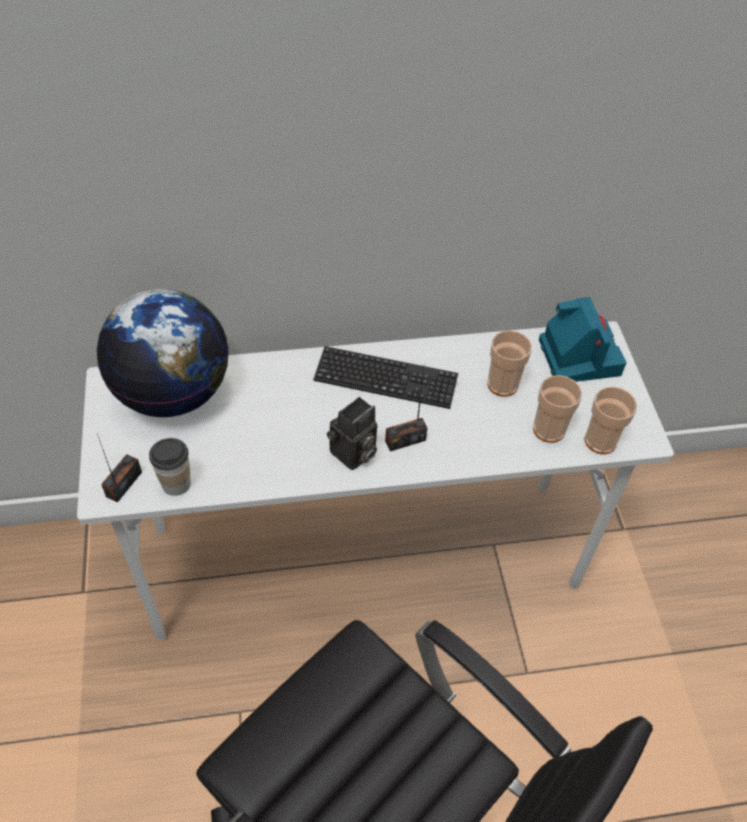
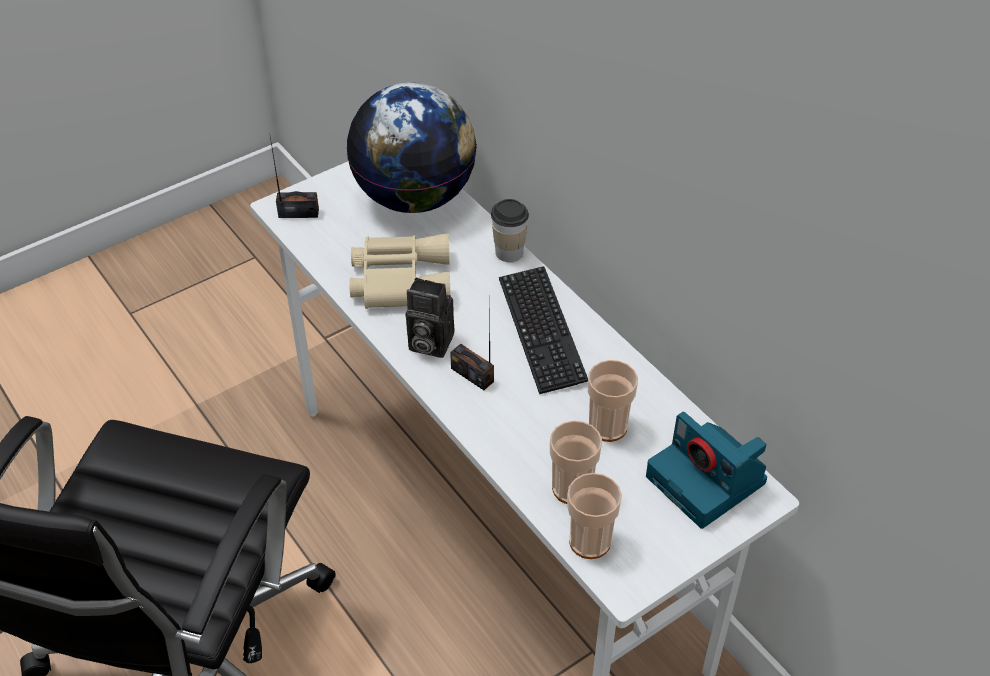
camera: 65 degrees right, 5 degrees down
(176, 484) = (318, 243): cup -> cup (509, 252)
(265, 443) = (399, 279): none -> beige binoculars
(577, 355) = (708, 481): camera -> camera turned 90 degrees clockwise

